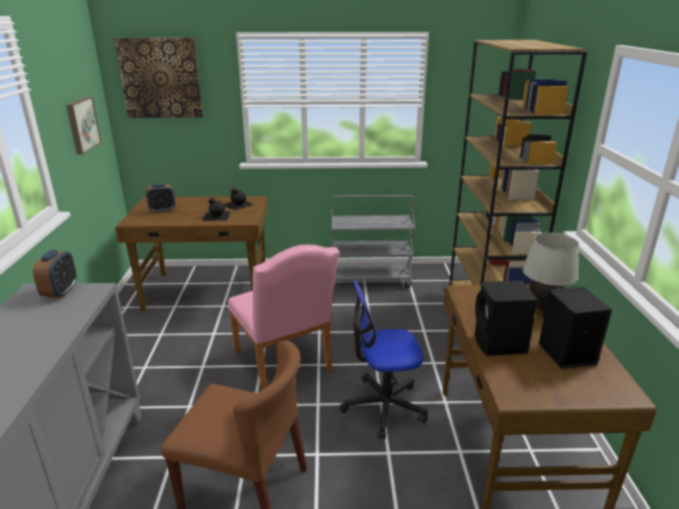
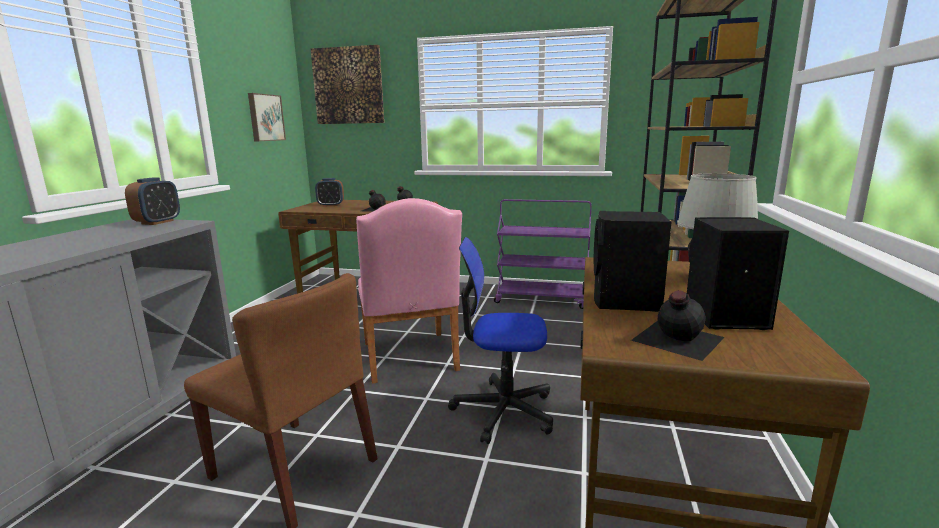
camera: 15 degrees right, 10 degrees down
(370, 280) = (542, 299): grey cart -> purple cart
(545, 382) = (676, 338): none -> black bottle

